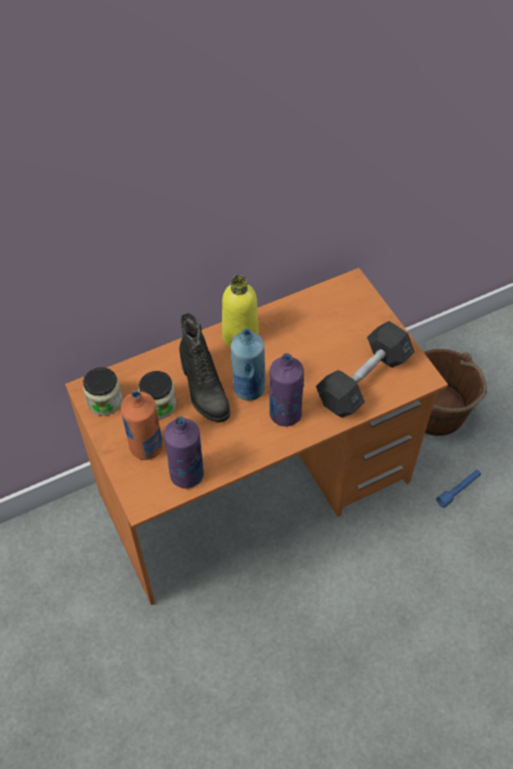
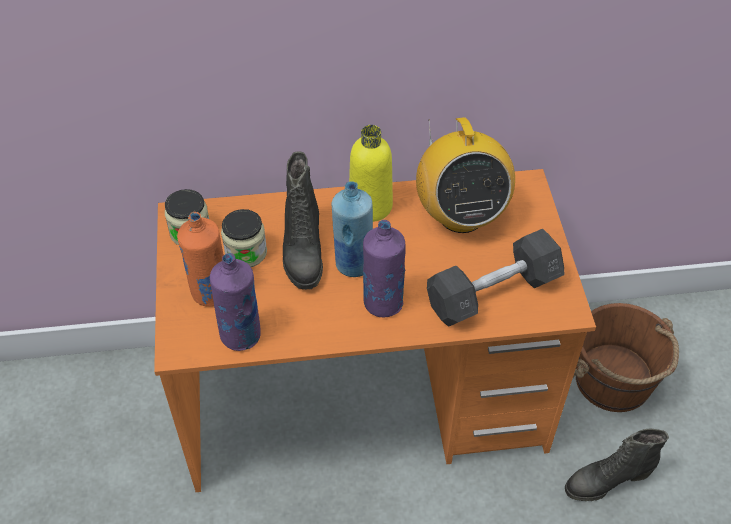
camera: 20 degrees right, 5 degrees down
(313, 324) = (460, 215): none -> radio
(458, 490) = (606, 481): blue flashlight -> black boot

